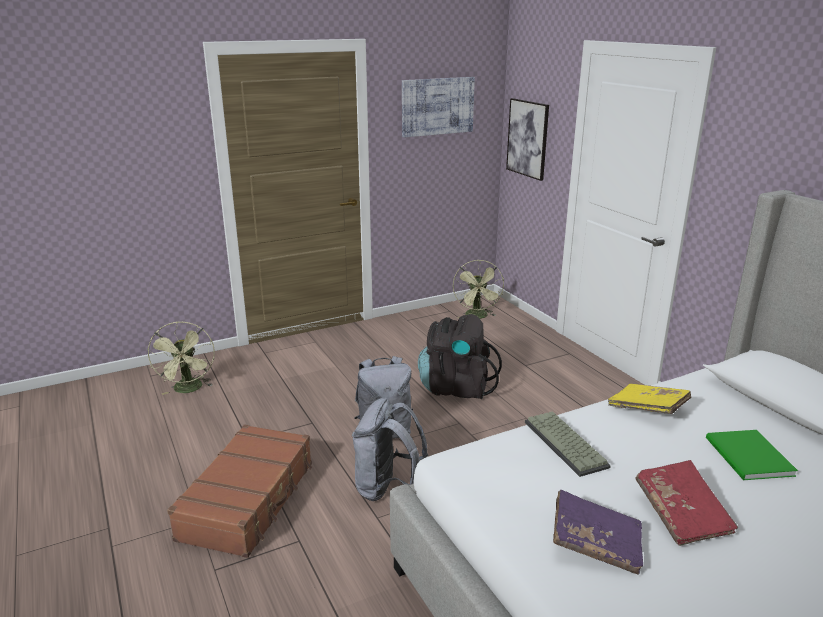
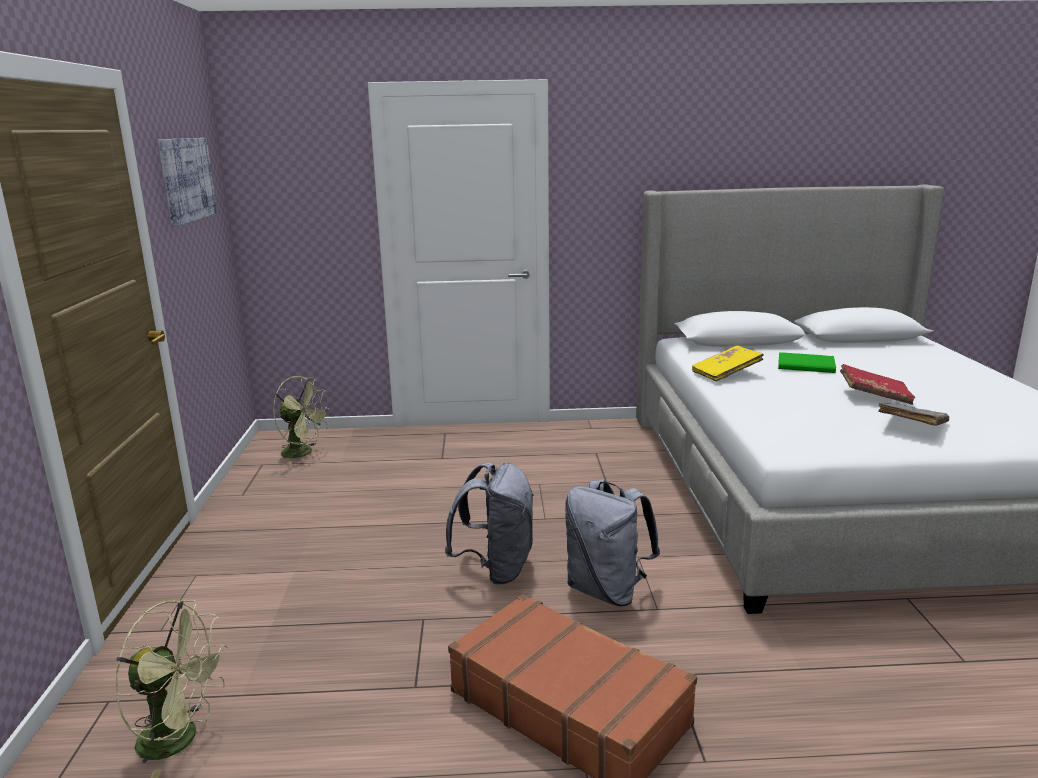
camera: 65 degrees left, 5 degrees down
(456, 387) = (445, 503): black backpack -> none
(528, 138) = (287, 212): picture -> none
(567, 444) = (774, 404): keyboard -> none
(595, 544) = (911, 426): purple book -> grey book

